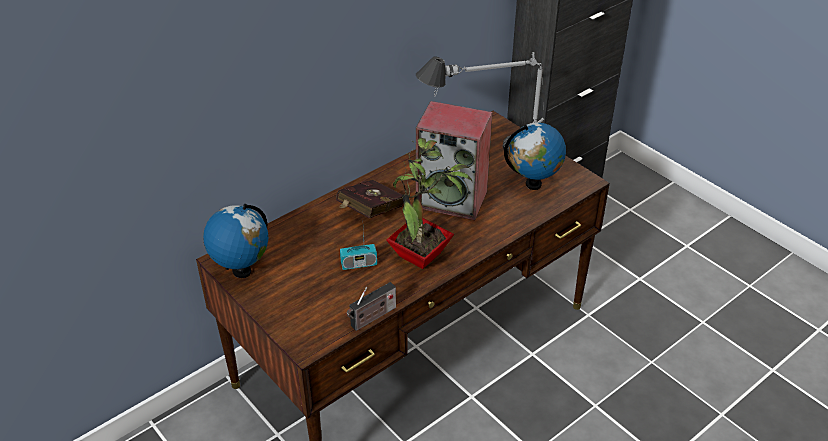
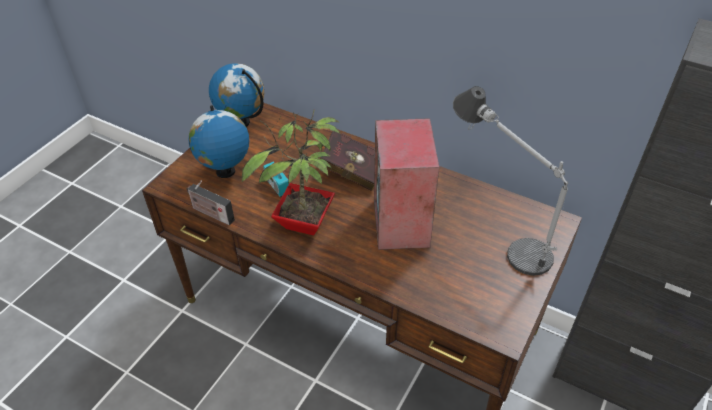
camera: 70 degrees right, 5 degrees up
(533, 184) = (467, 284): globe -> globe (225, 172)

